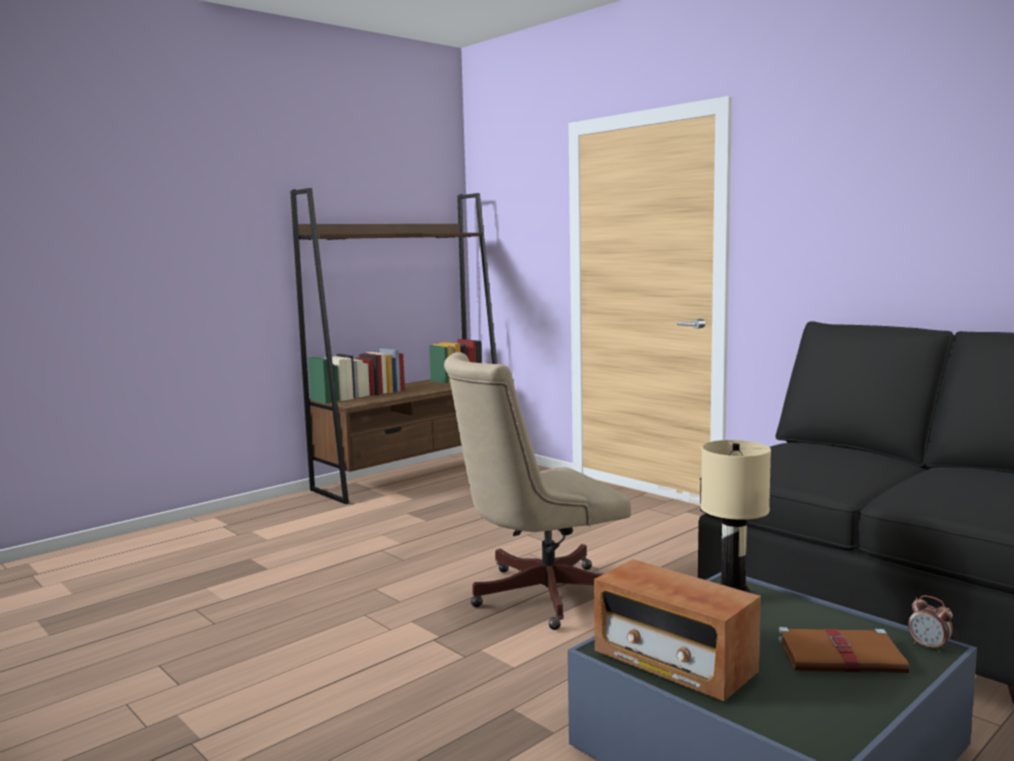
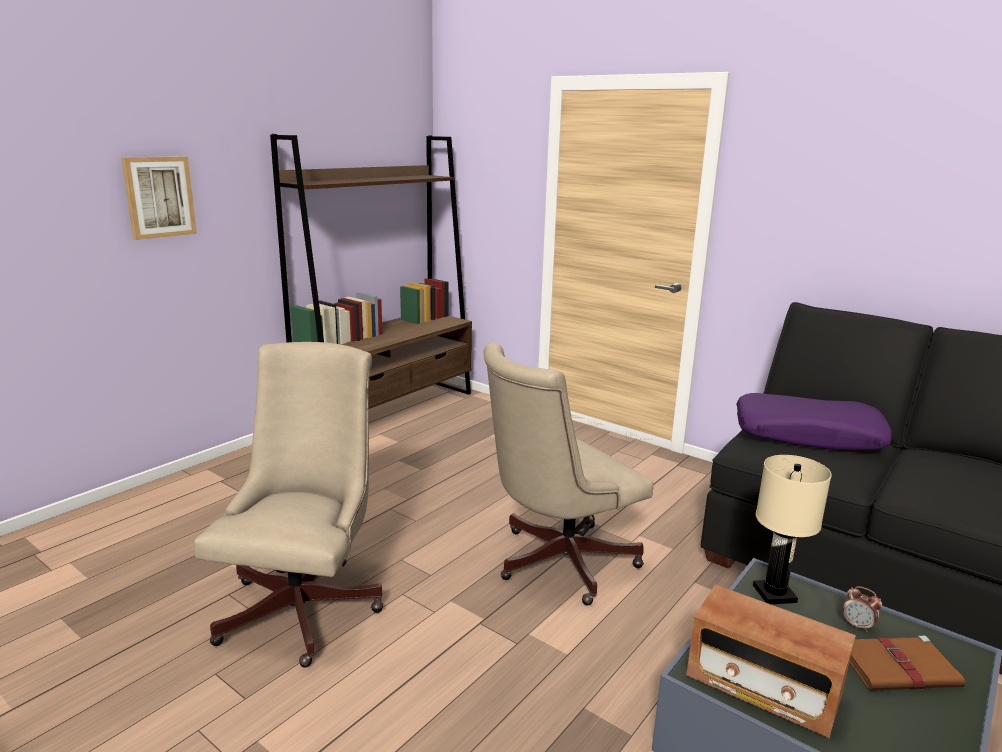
camera: 10 degrees left, 10 degrees up
(179, 246) = (159, 197): none -> picture
(265, 619) = (306, 604): none -> beige office chair
(813, 455) = (807, 435): none -> purple pillow
(929, 647) = (963, 650): alarm clock -> alarm clock (857, 626)

